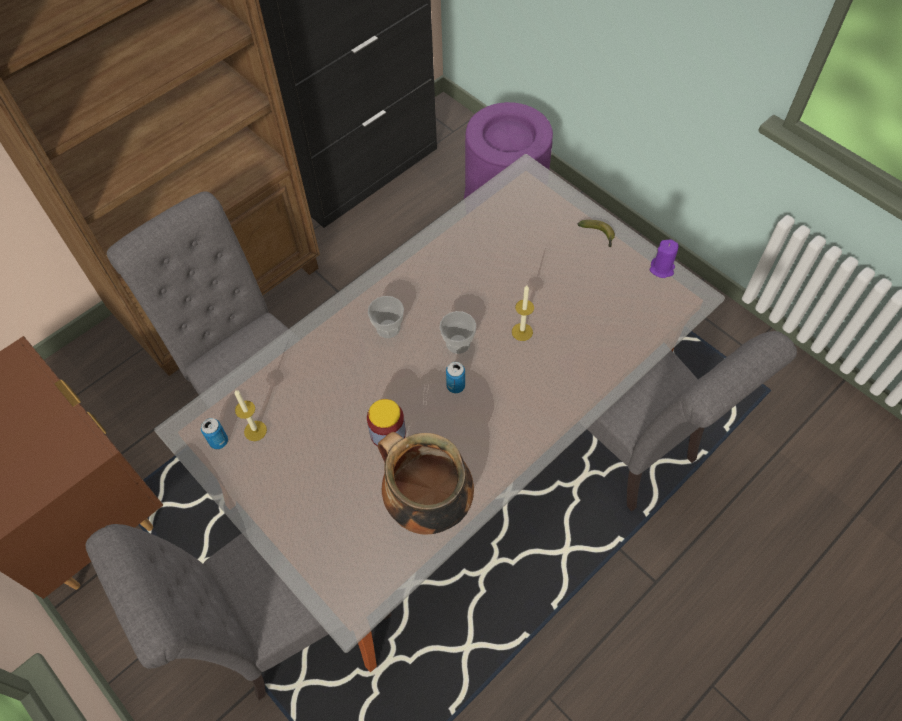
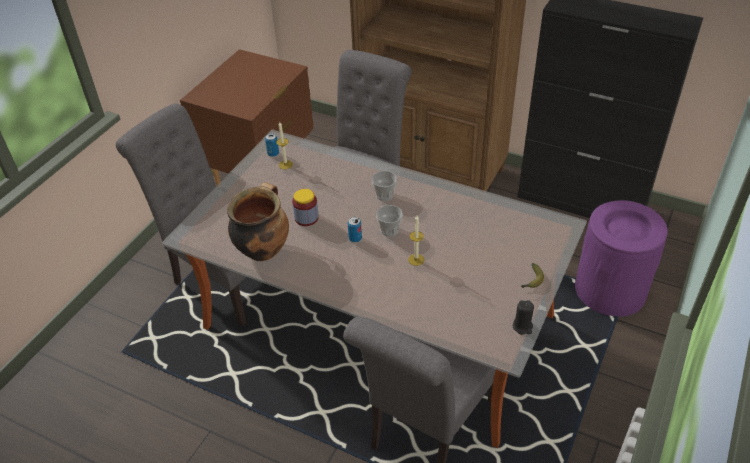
camera: 70 degrees right, 15 degrees down
(662, 269) = (522, 326): purple candle -> black candle

